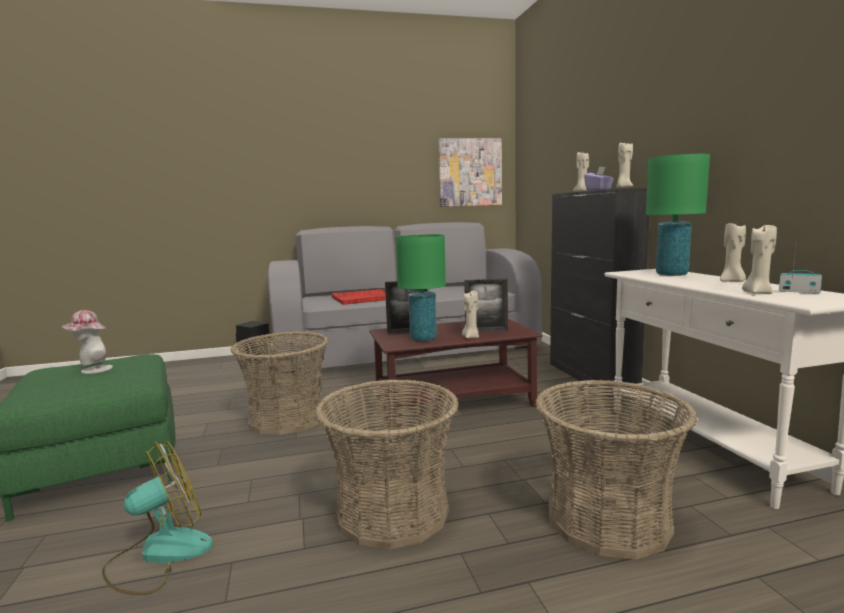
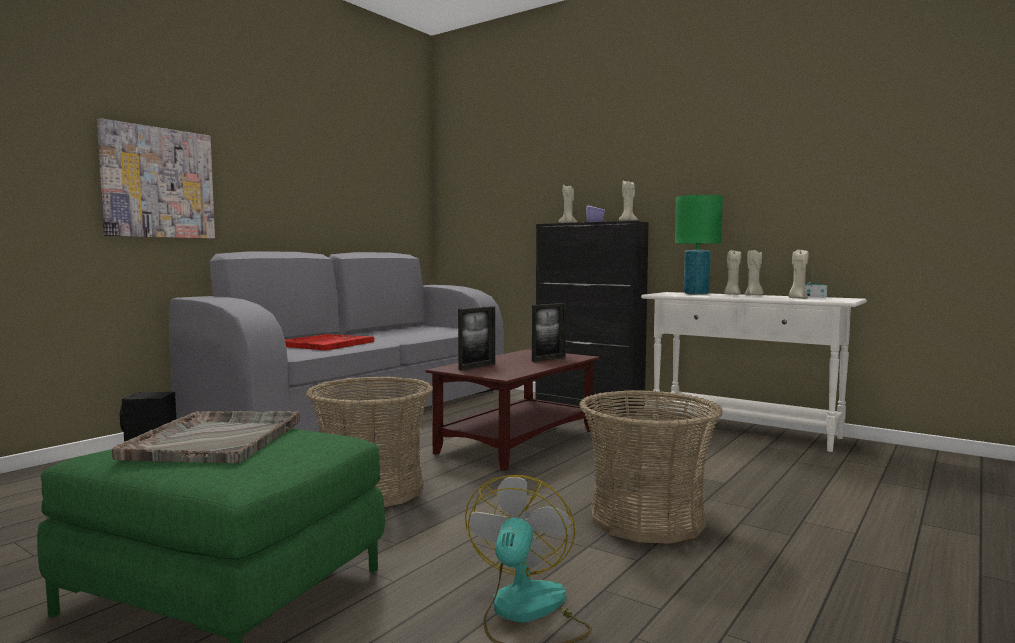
camera: 40 degrees left, 5 degrees down
(92, 370) = (217, 439): hat -> grey tray
(423, 338) = (511, 369): green table lamp -> none
(470, 172) = (395, 195): picture -> picture (158, 183)
(470, 337) = (550, 363): beige candle -> beige candle (732, 294)
(608, 519) = (774, 480): basket -> none

